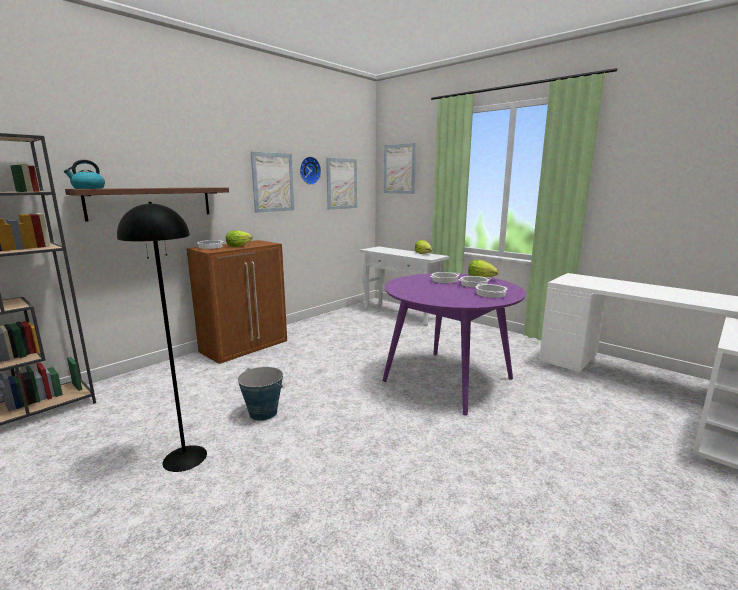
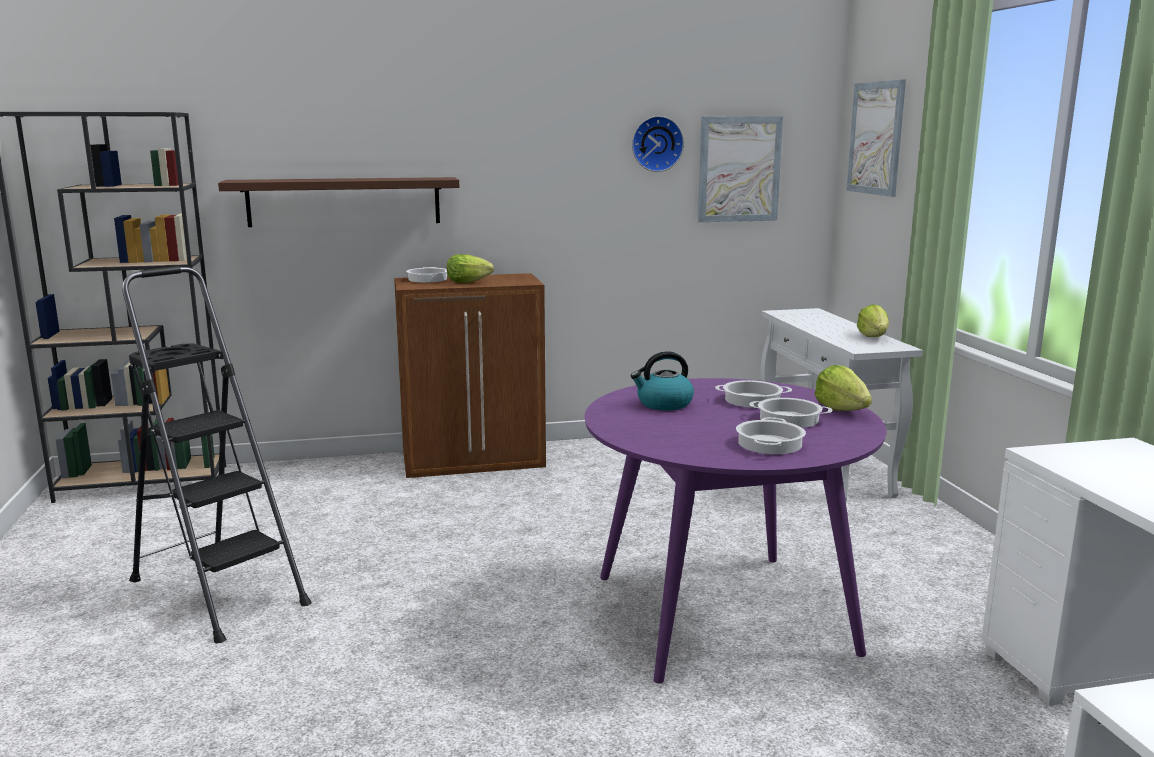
camera: 35 degrees right, 0 degrees up
(88, 188) = (246, 180): kettle -> kettle (663, 404)
(185, 457) = (217, 590): black floor lamp -> step ladder
(263, 413) = (368, 566): bucket -> none
(273, 182) = (571, 168): picture -> none

